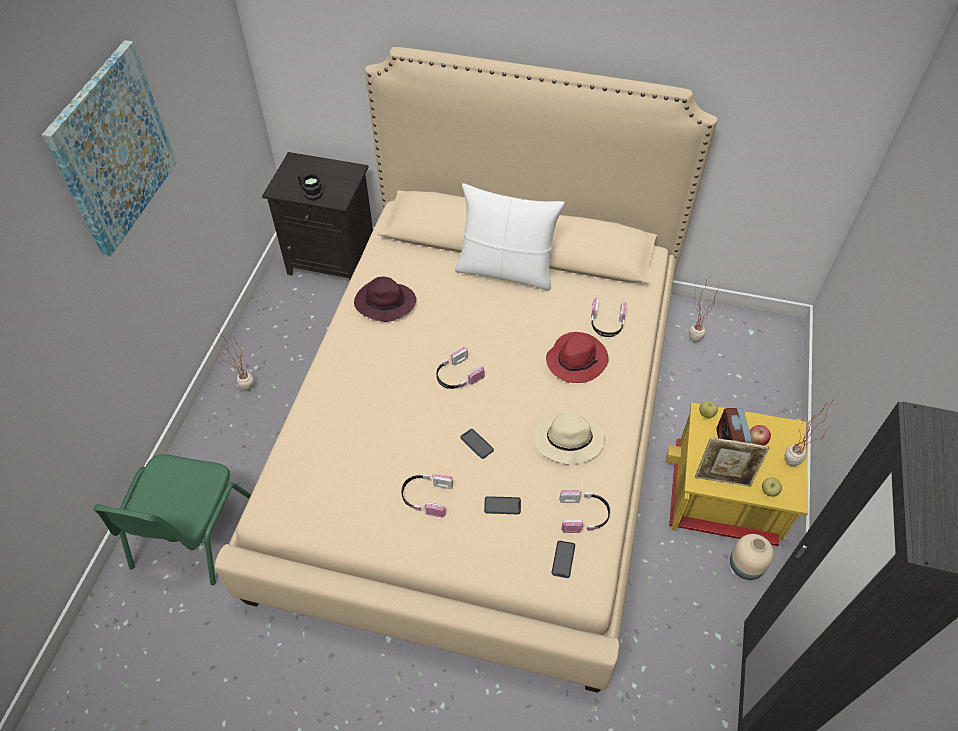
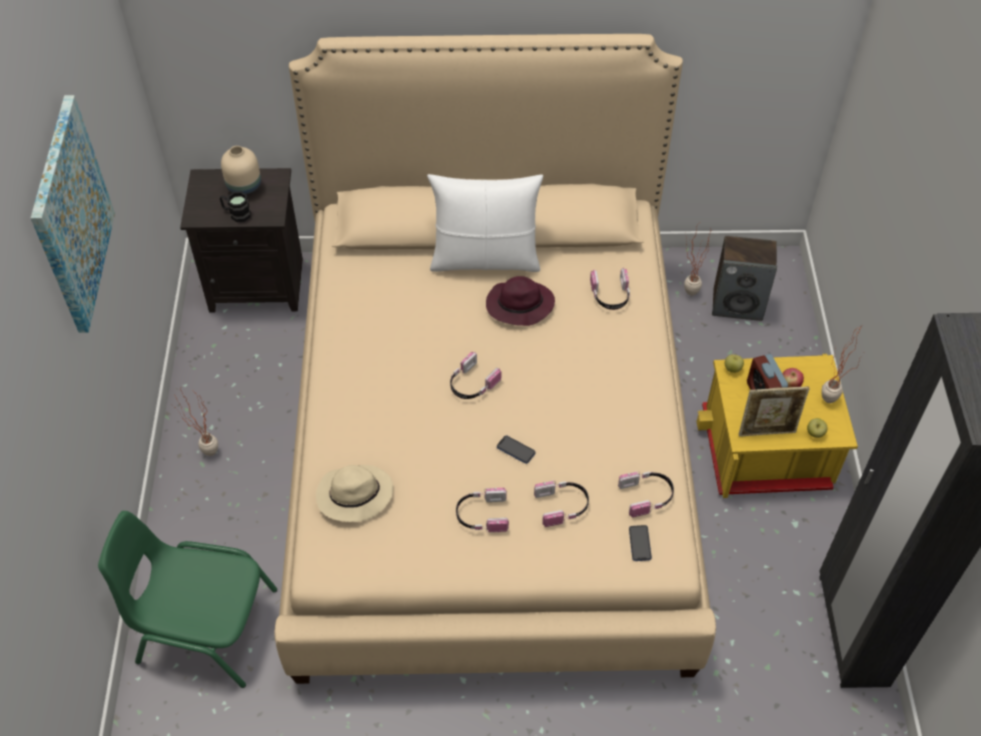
camera: 15 degrees left, 0 degrees up
(190, 533) = (204, 626): green chair -> green chair turned 105 degrees clockwise
(384, 303) = (365, 322): purple hat -> purple hat (518, 306)
(502, 506) = (562, 506): phone -> headphones
(567, 440) = (607, 425): beige hat -> beige hat (353, 496)
(577, 359) = (591, 340): red hat -> none
(734, 358) = (738, 304): none -> speaker
(746, 565) = (806, 516): beige vase -> beige vase (245, 187)

